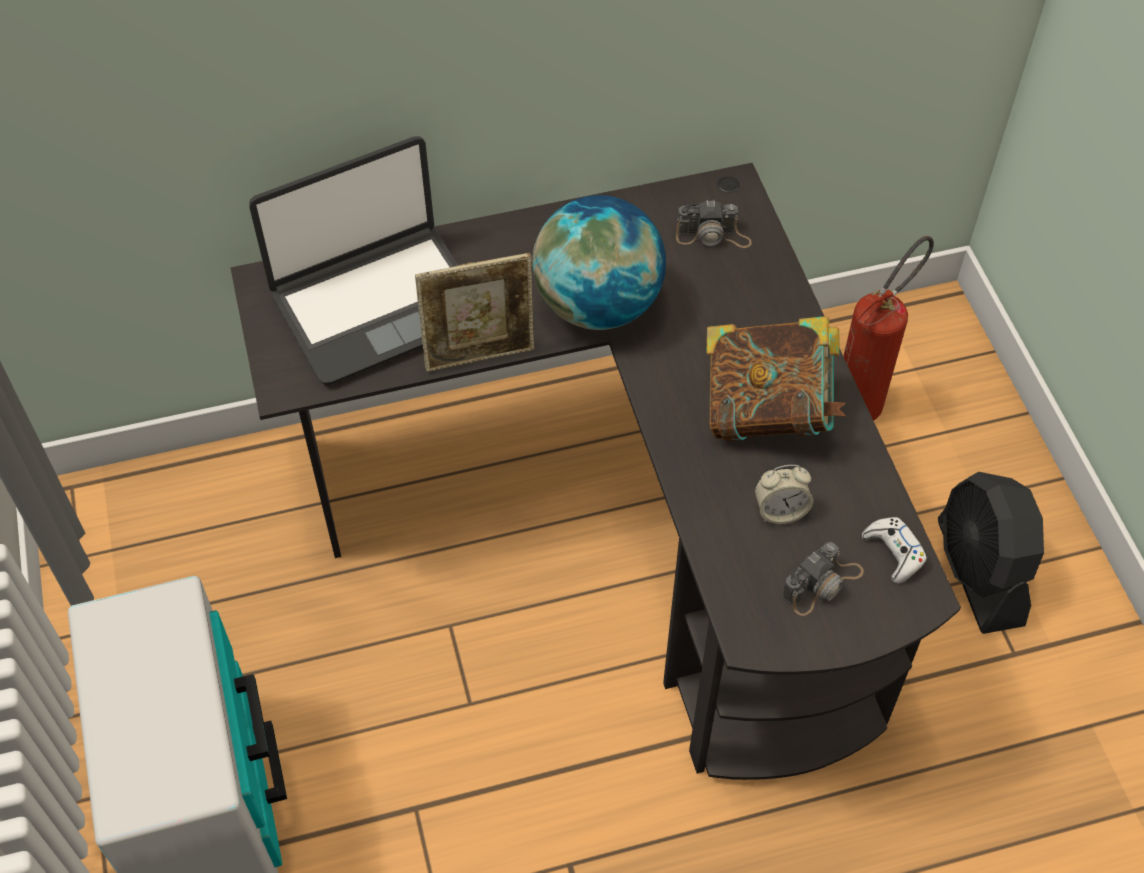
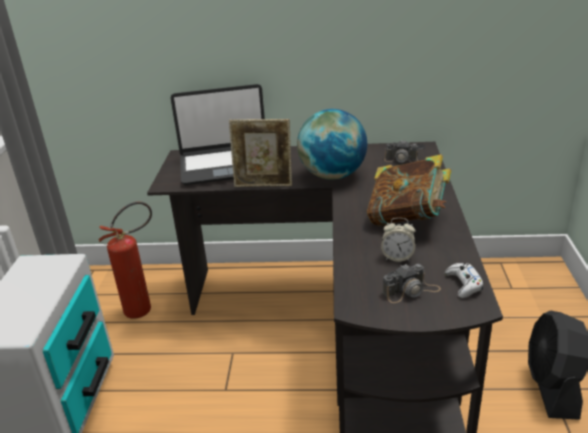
camera: 20 degrees right, 25 degrees down
(866, 398) = (497, 295): fire extinguisher -> fire extinguisher (144, 308)

